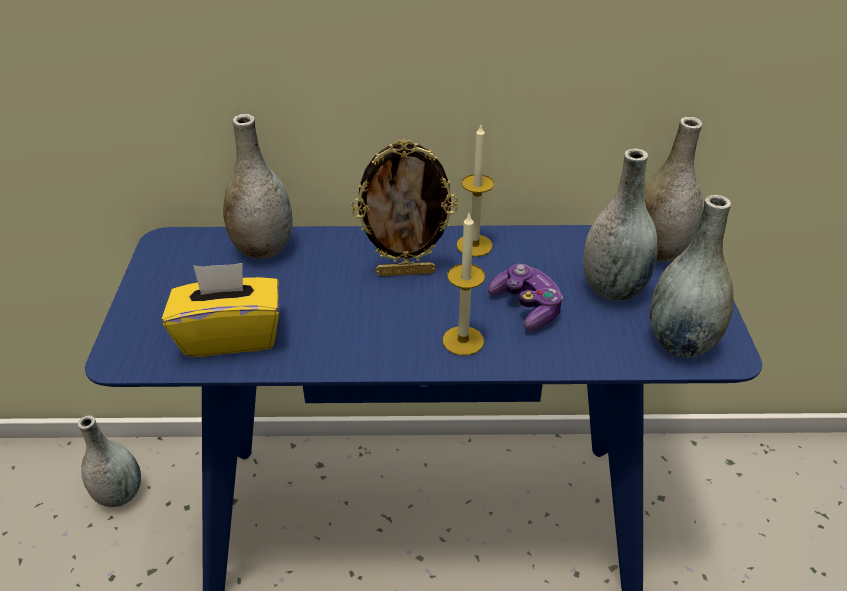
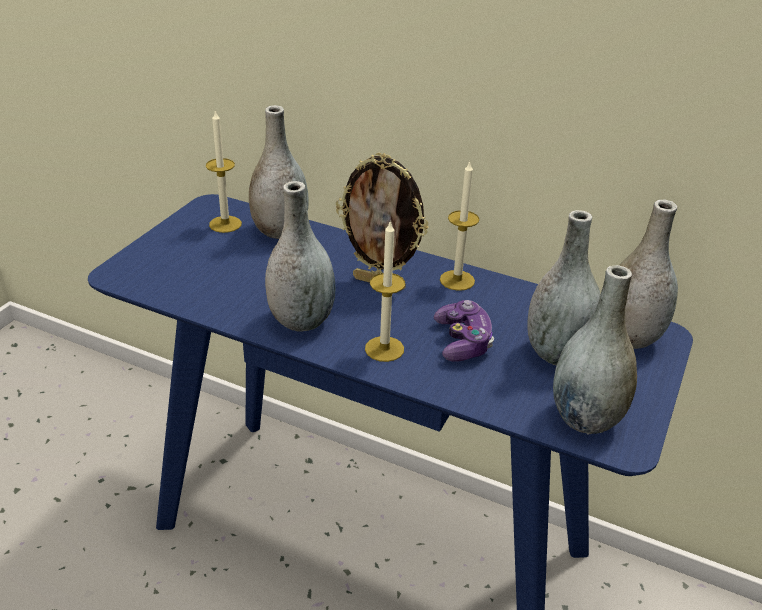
camera: 25 degrees right, 5 degrees down
(120, 494) = (143, 421): grey vase -> grey vase (301, 321)
(198, 259) = (225, 224): none -> candle
(230, 335) = (206, 284): yellow tissue box -> none

